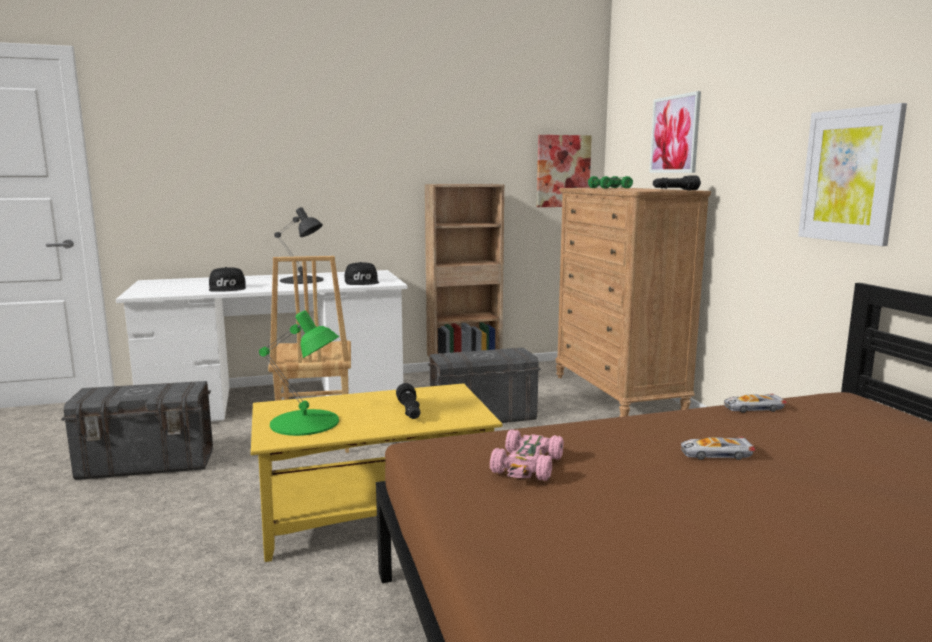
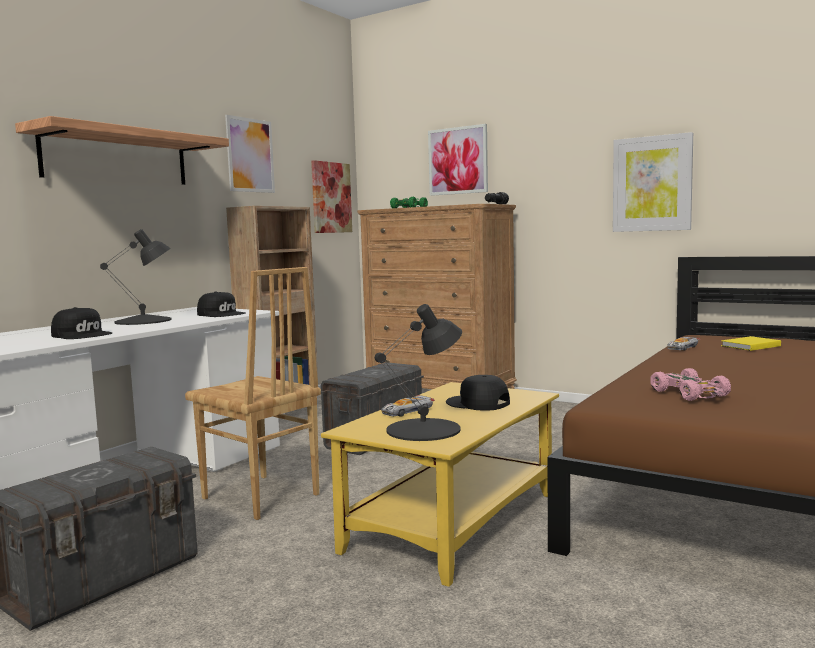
camera: 40 degrees left, 5 degrees down
(305, 423) = (425, 429): green table lamp -> black table lamp
(317, 145) = (117, 158): none -> shelf
(409, 411) = (477, 403): black flashlight -> black cap
(459, 134) = (250, 155): none -> picture
(715, 454) = (741, 366): toy car -> toy car (407, 411)
(849, 430) = (749, 346): none -> yellow book

